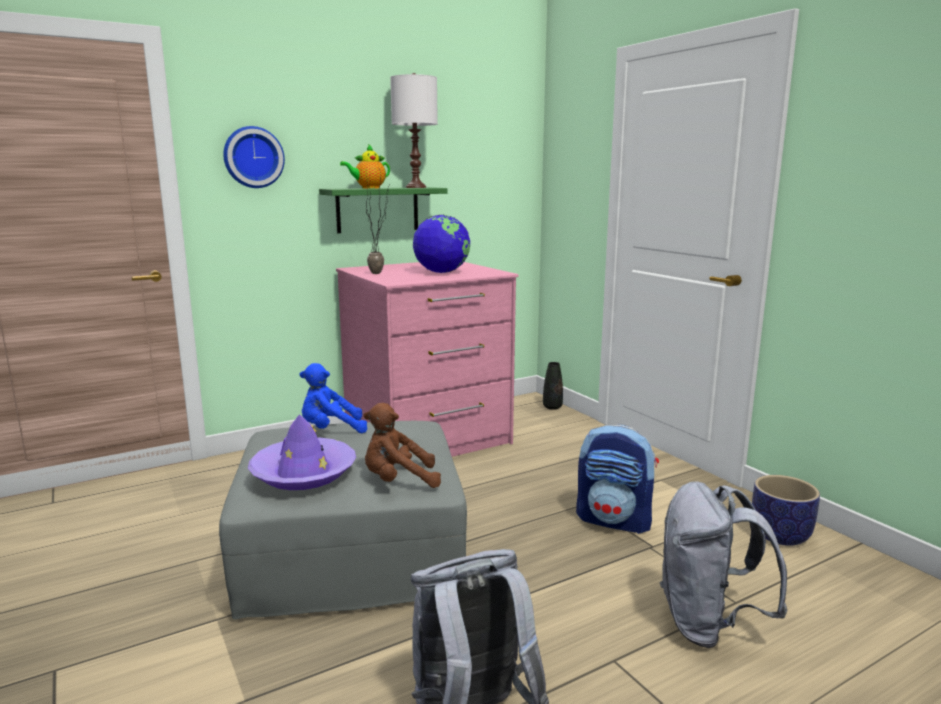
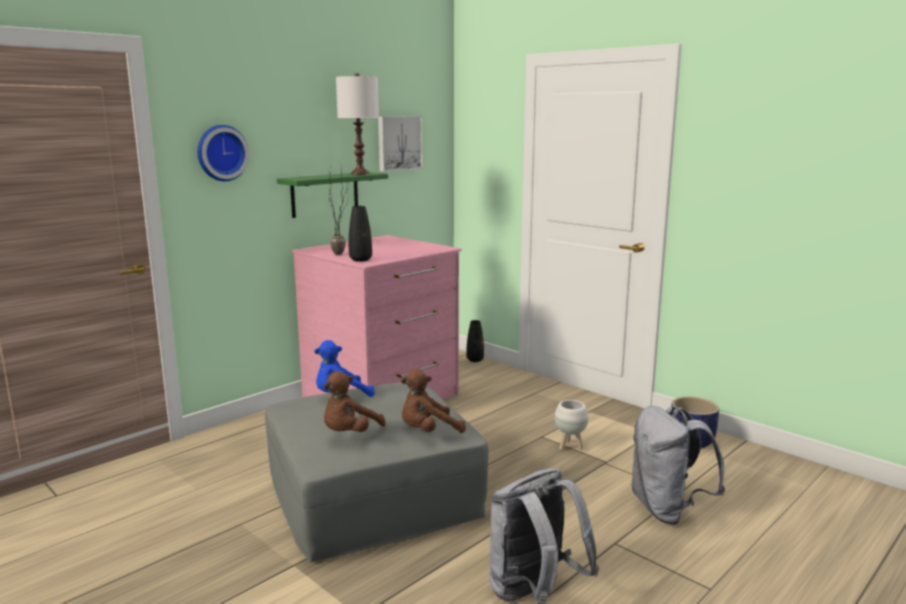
camera: 15 degrees left, 0 degrees up
(303, 473) = (349, 433): purple hat -> brown plush toy
(368, 188) = (322, 176): teapot -> none
(391, 279) = (360, 260): none -> black vase
(441, 272) = (395, 250): globe -> none
(471, 157) = (399, 143): none -> picture
(615, 520) = (570, 446): backpack -> white planter

